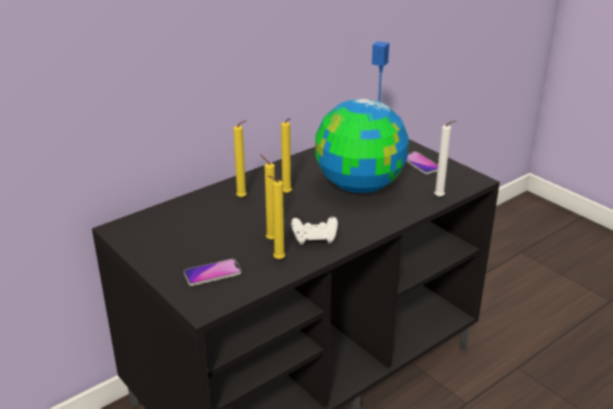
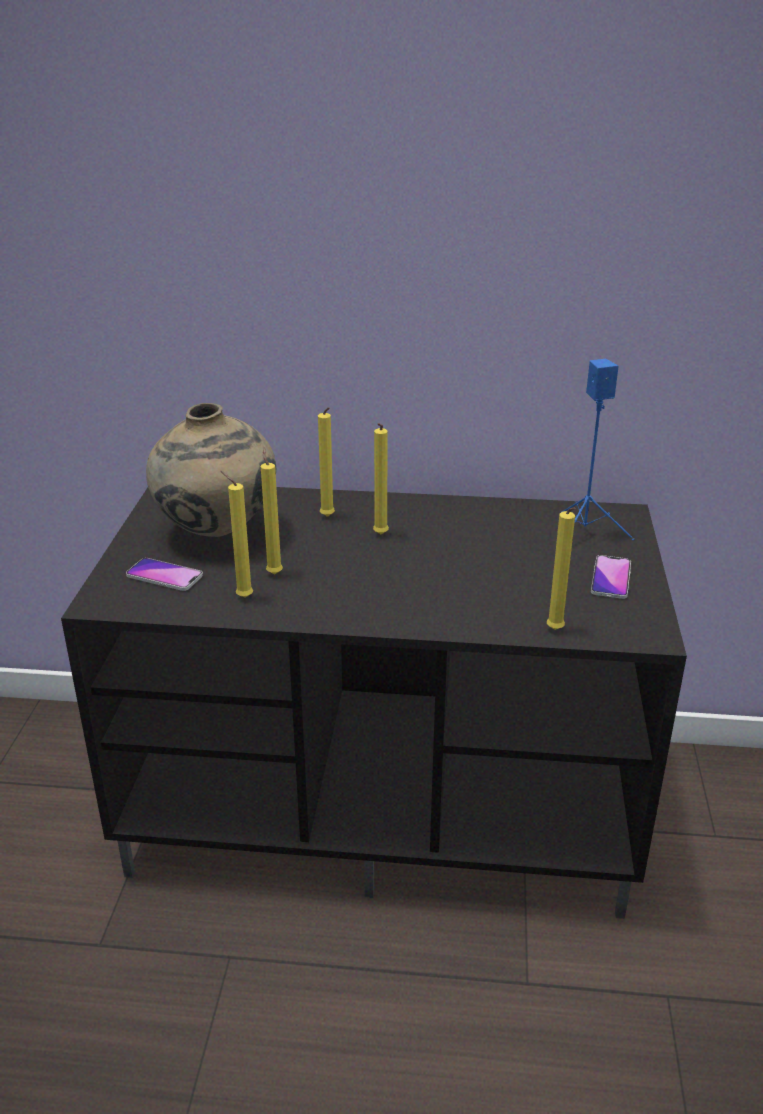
camera: 45 degrees right, 0 degrees up
(198, 236) = (218, 533): none -> beige vase
(315, 238) = (318, 596): white game controller -> none
(360, 186) = (478, 567): globe -> none
(440, 197) = (555, 631): white candle -> yellow candle

